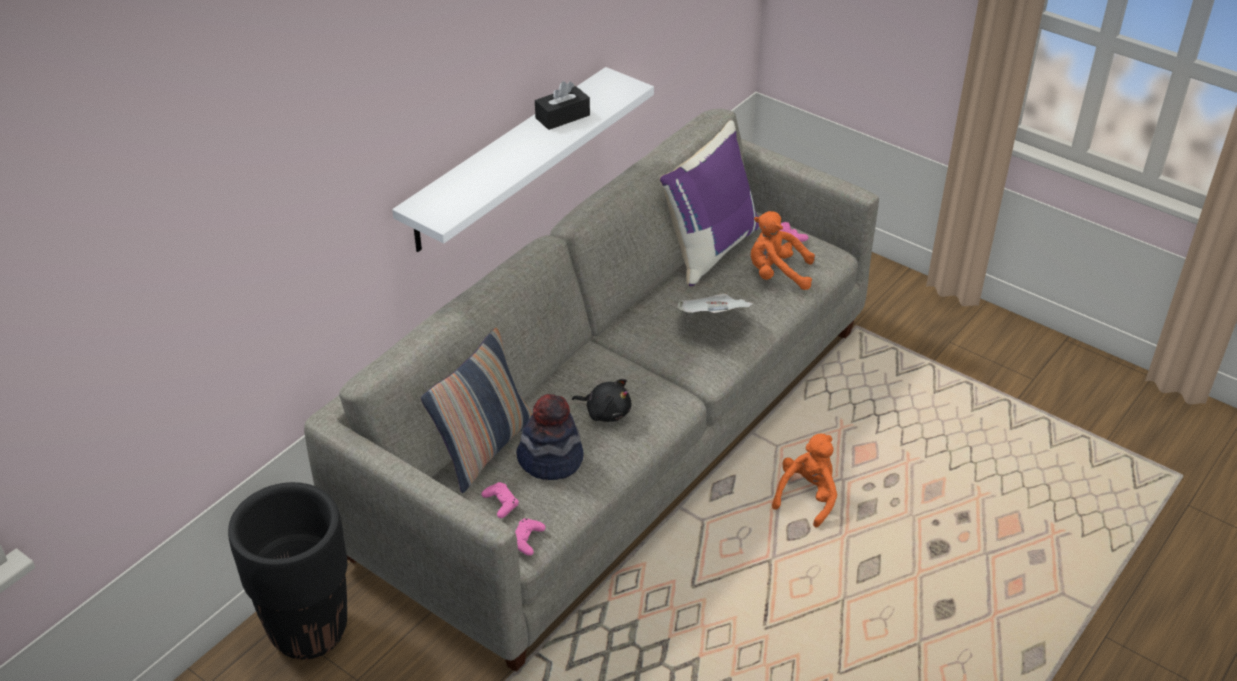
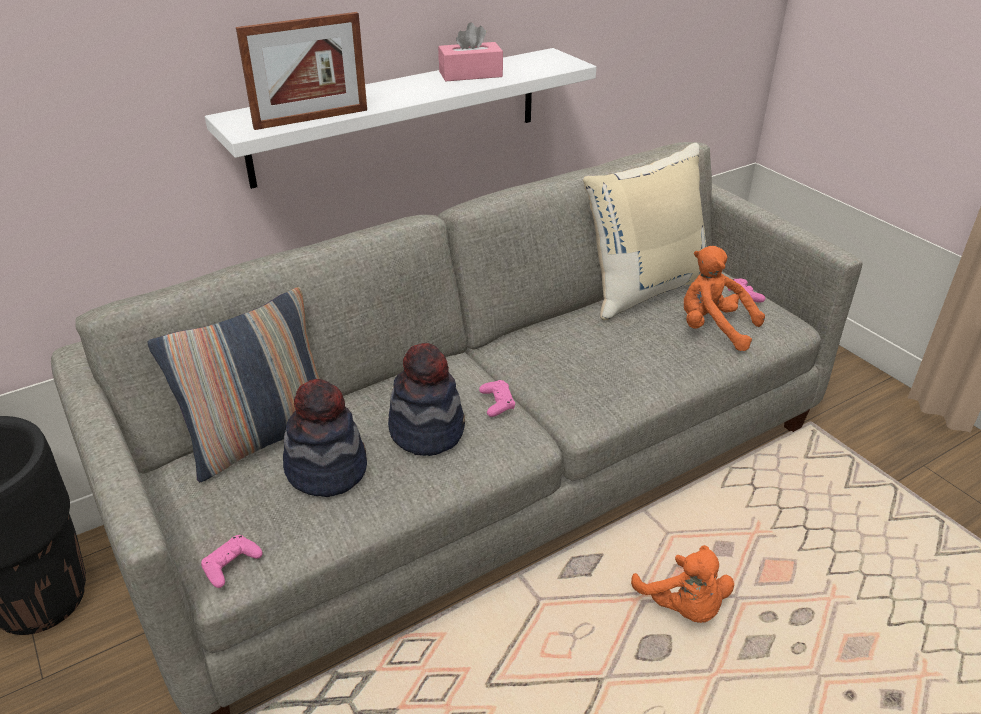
camera: 20 degrees right, 5 degrees down
(480, 196) = (311, 119): none -> picture frame
(501, 503) = (234, 507): pink game controller -> pink game controller (497, 402)
(562, 117) = (470, 74): black tissue box -> pink tissue box
(606, 412) = (427, 430): black plush toy -> hat
(710, 248) = (645, 289): purple pillow -> beige pillow
(713, 319) = (613, 359): newspaper -> none
(807, 496) = (683, 607): orange plush toy -> orange plush toy turned 105 degrees clockwise

